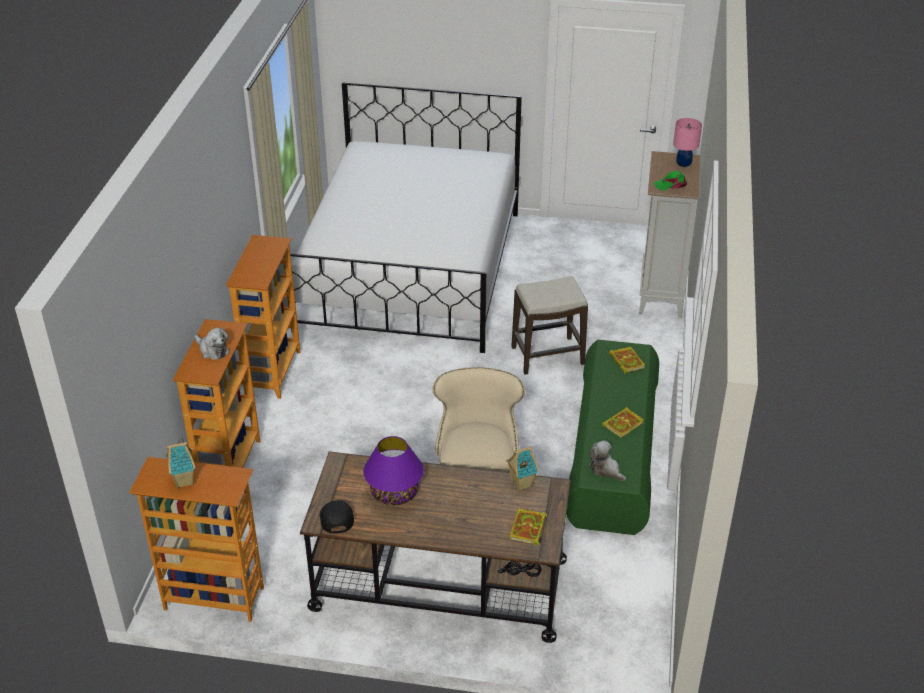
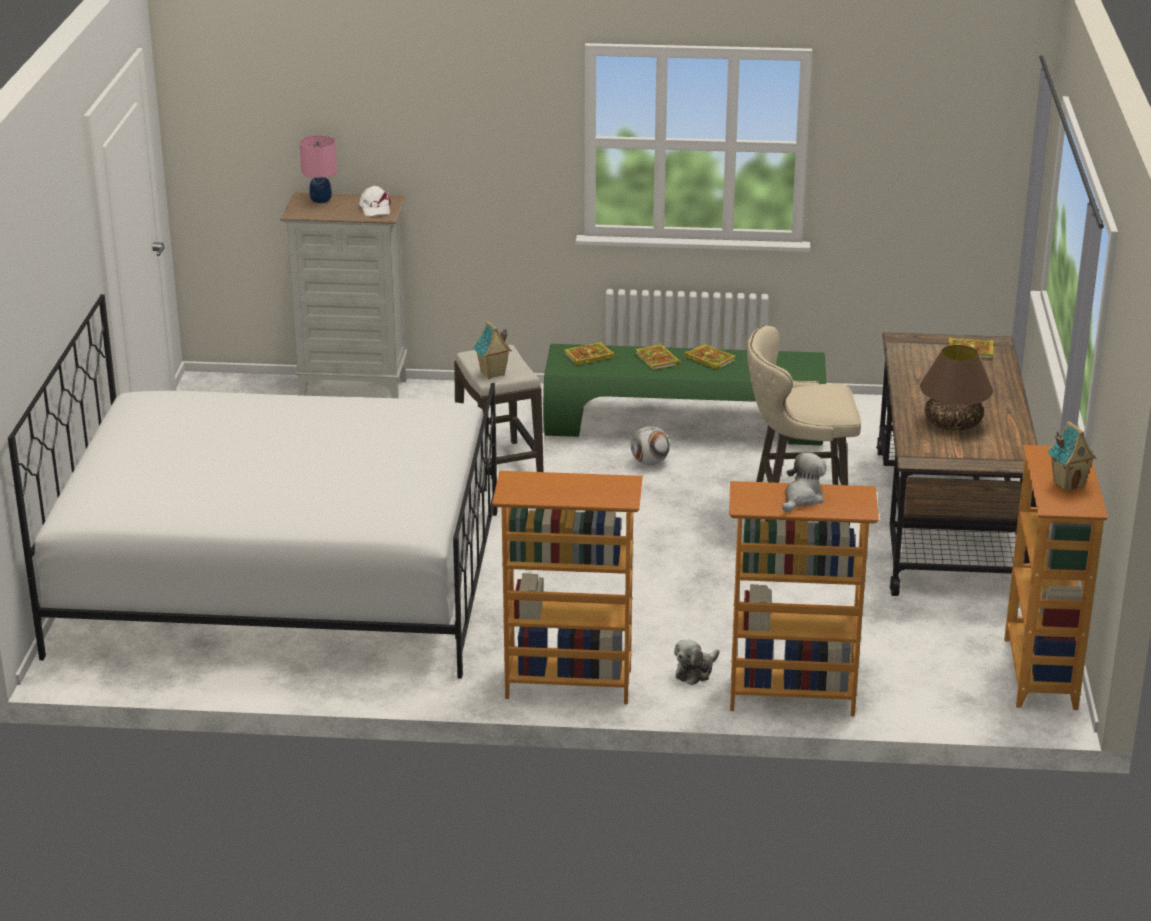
camera: 95 degrees left, 10 degrees down
(336, 518) = (1010, 453): black cap -> none
(394, 493) = (952, 423): purple table lamp -> brown table lamp
(521, 483) = (902, 356): toy house -> toy house (492, 374)
(550, 428) = (650, 462): none -> football
(605, 469) = (792, 369): plush toy -> plush toy (695, 671)
(621, 396) = (658, 360): none -> book
(671, 184) = (375, 208): green cap -> white cap

